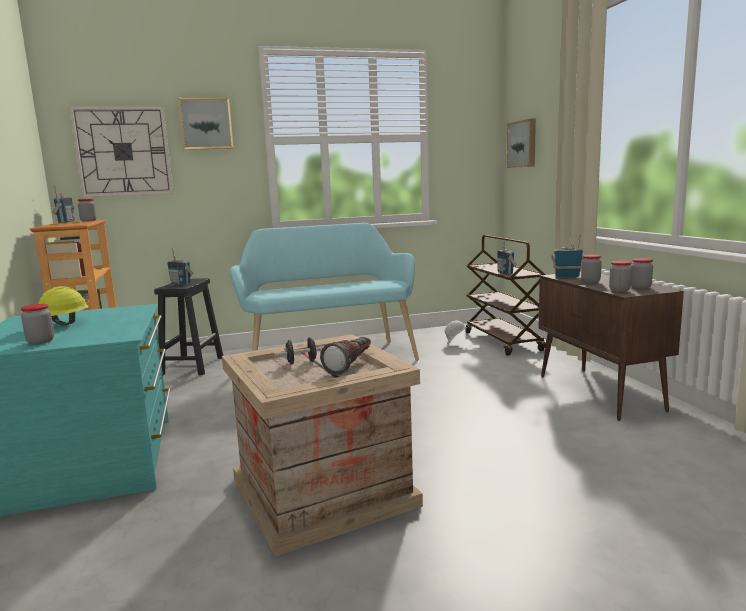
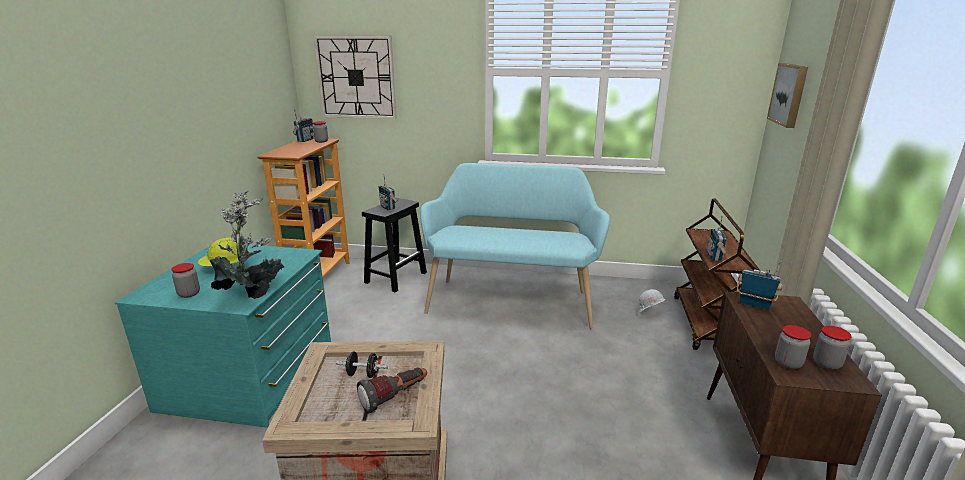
camera: 25 degrees right, 10 degrees up
(124, 330) = (253, 293): none -> potted plant
(206, 124) = (429, 53): picture -> none
(590, 281) = (771, 327): jar -> none

